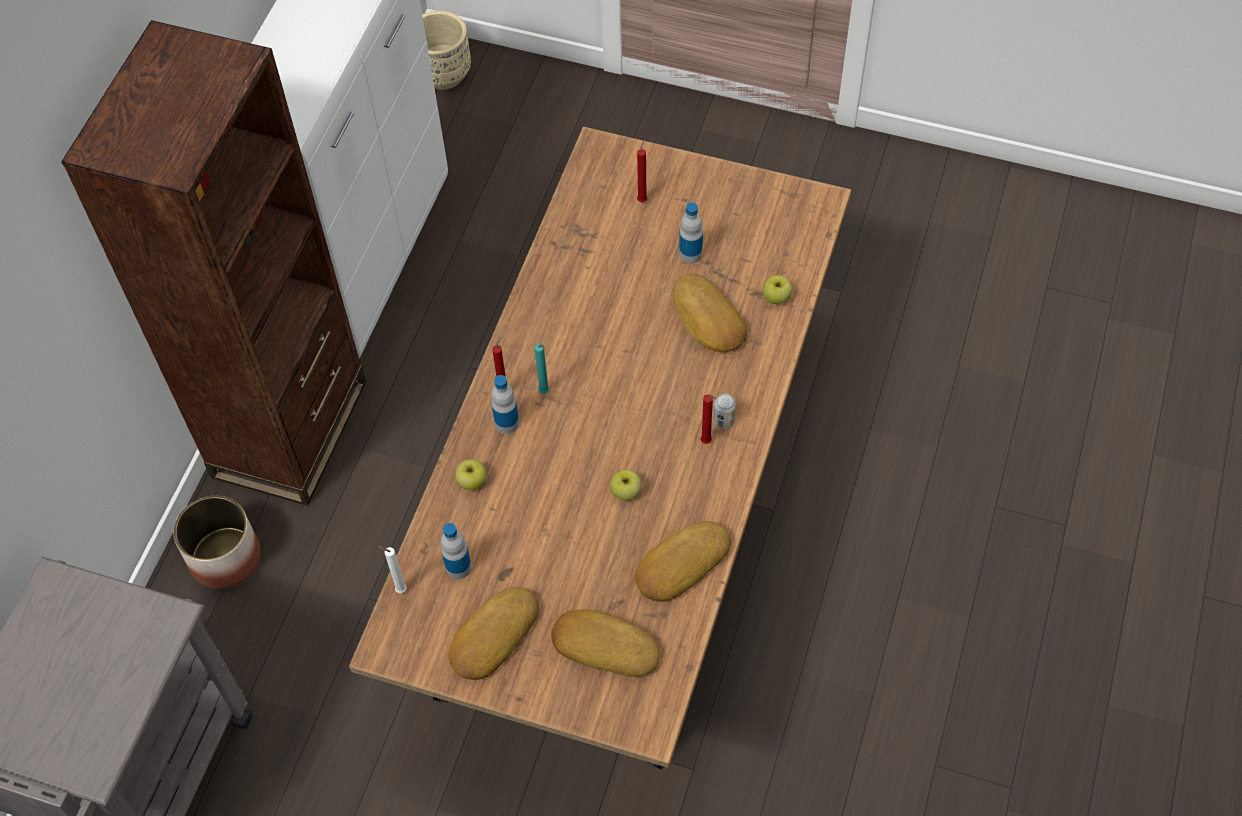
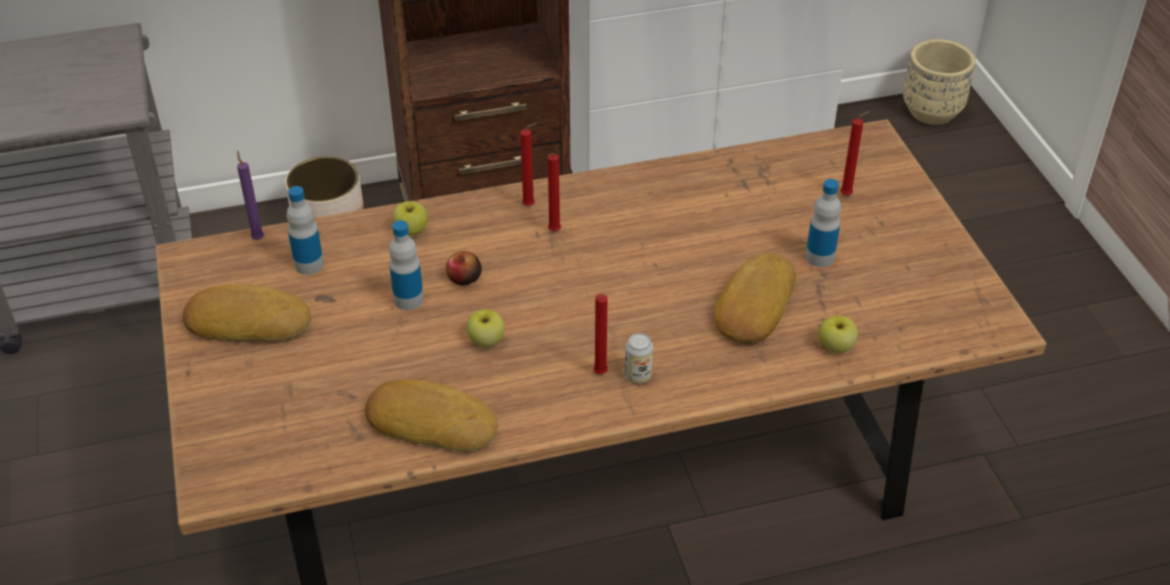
camera: 55 degrees right, 15 degrees down
(399, 589) = (257, 238): white candle -> purple candle
(507, 423) = (496, 223): bottle -> bottle (408, 299)
(545, 393) = (553, 232): turquoise candle -> red candle
(552, 473) = (464, 278): none -> apple
(605, 644) = (292, 408): bread -> none

